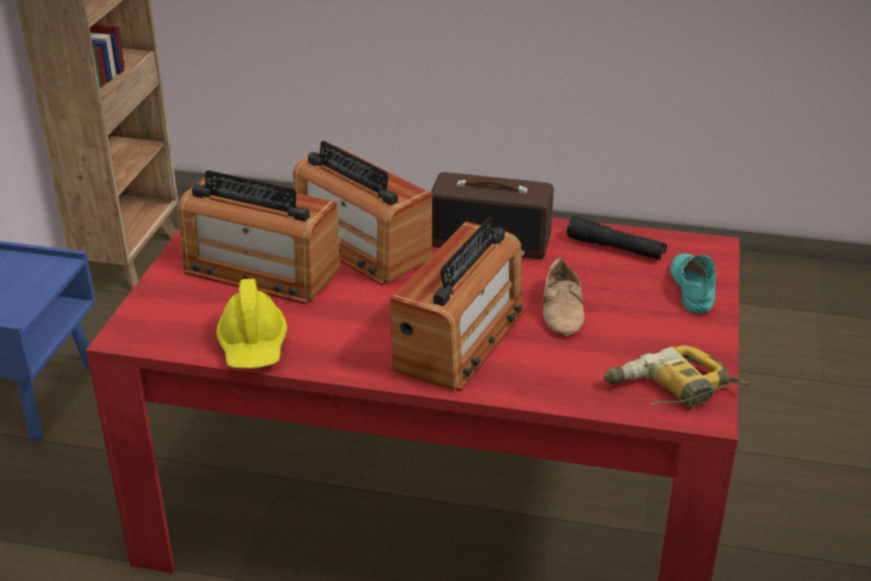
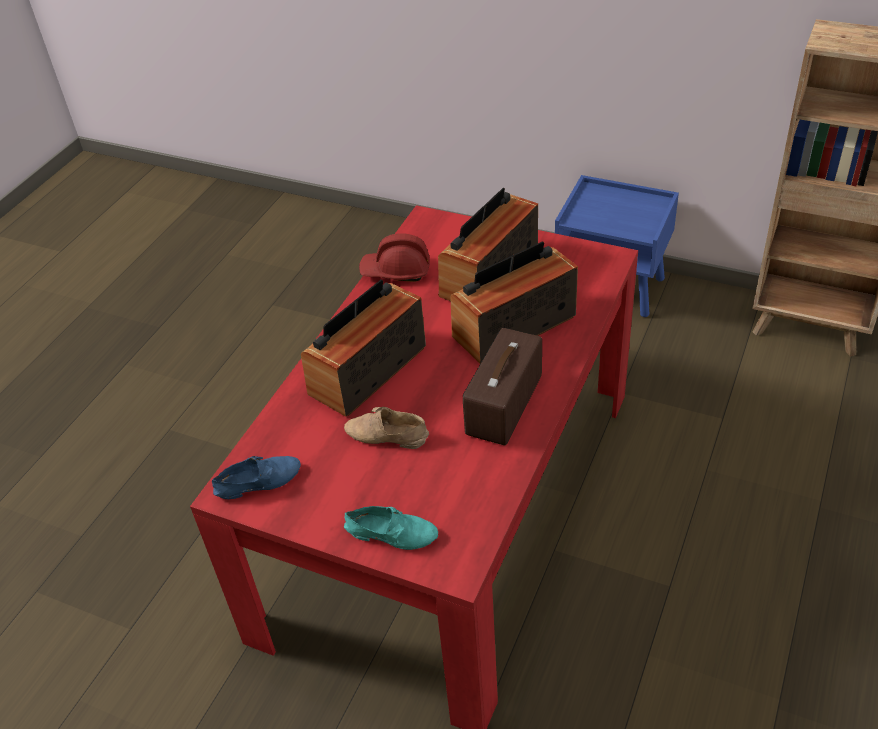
camera: 105 degrees right, 10 degrees up
(253, 345) = (396, 271): yellow hard hat -> red hard hat
(460, 339) = (367, 370): radio -> radio turned 90 degrees clockwise
(615, 248) = (473, 491): black flashlight -> none
(672, 391) = (258, 480): power drill -> blue shoe

